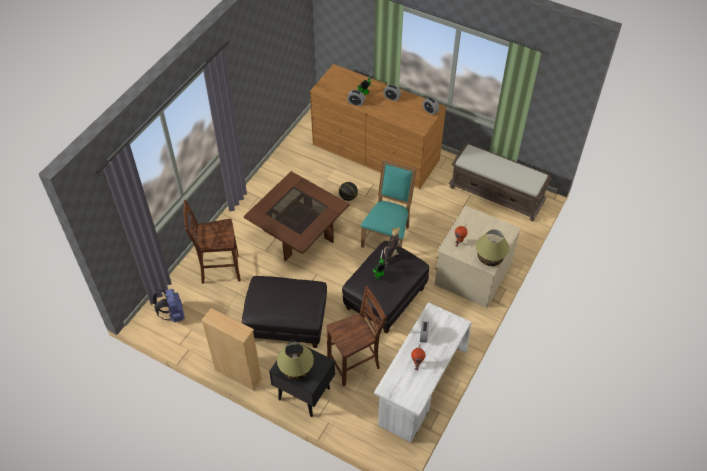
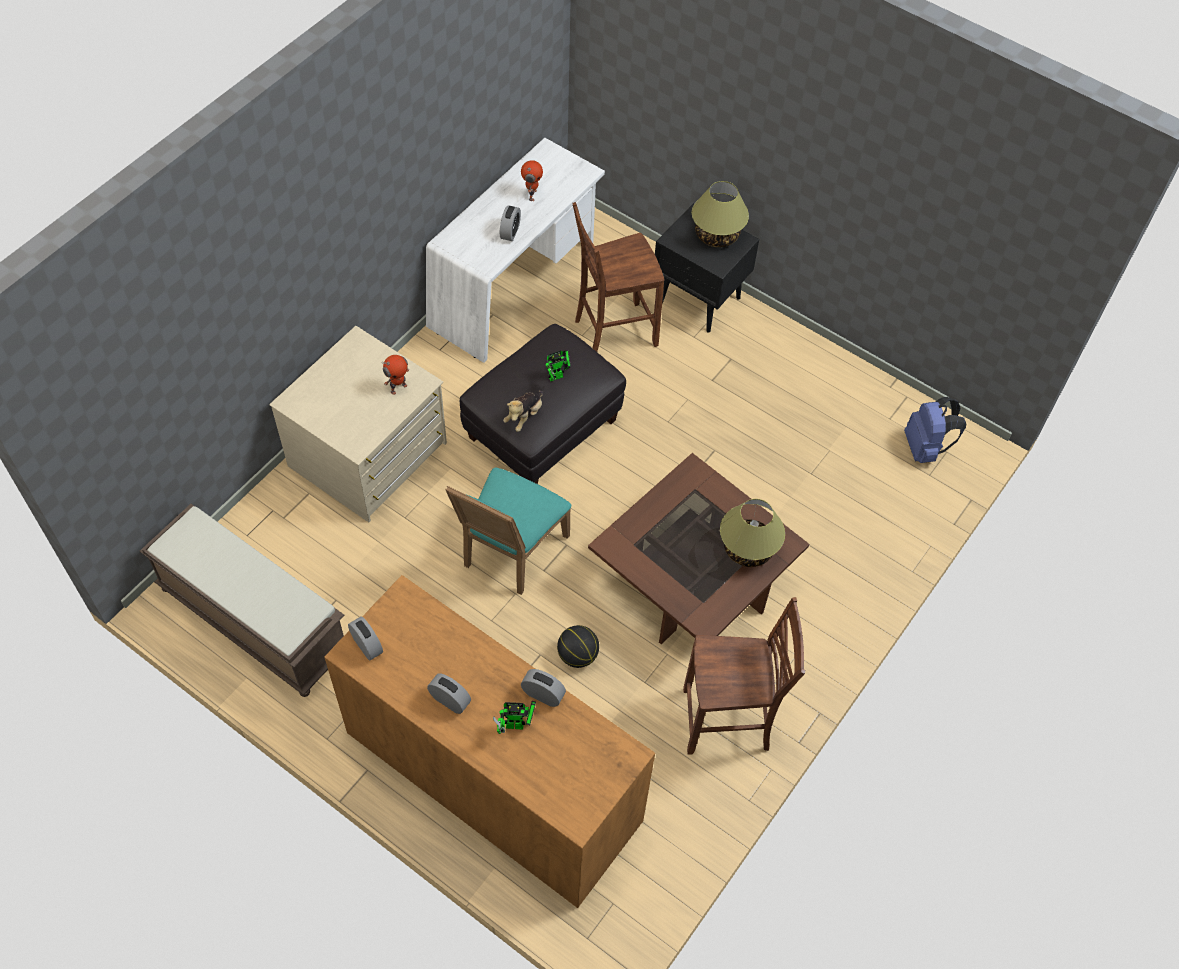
camera: 175 degrees left, 5 degrees up
(219, 269) = (850, 523): brown chair -> brown chair (728, 722)
(238, 374) = (804, 339): beige bookcase -> none
(287, 323) = (721, 408): black ottoman -> none
(490, 258) = (351, 354): table lamp -> table lamp (747, 549)

